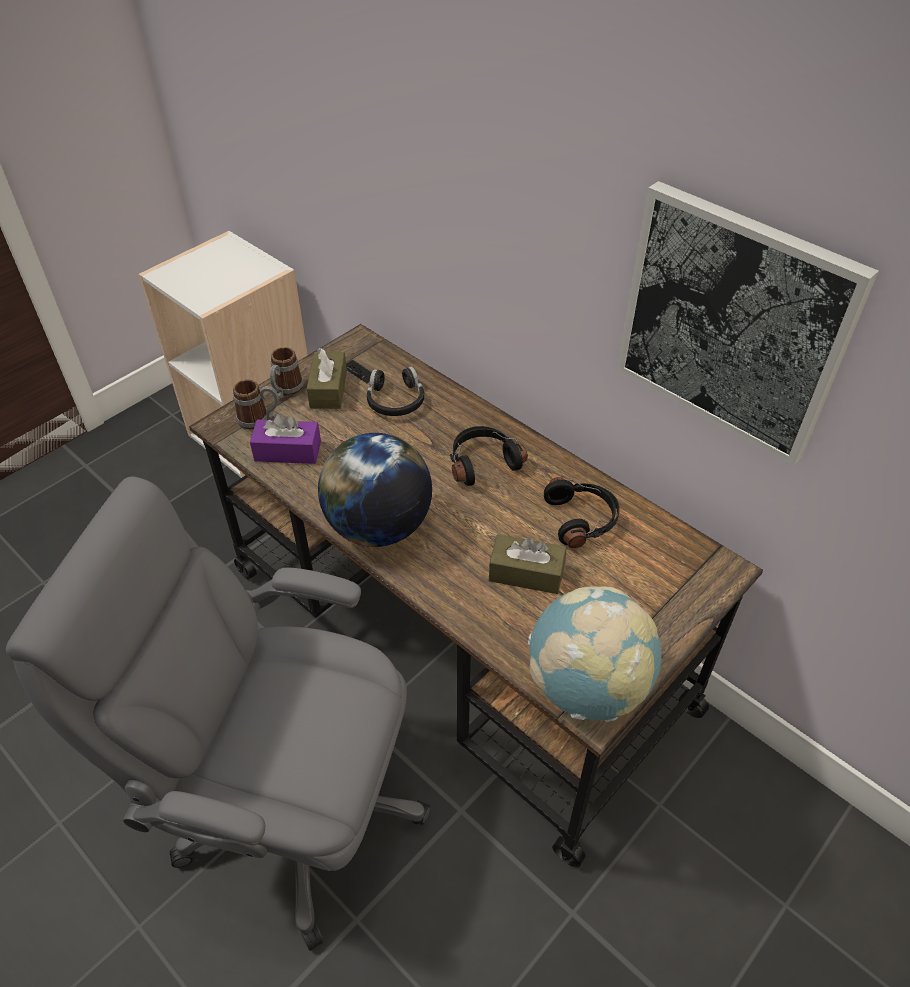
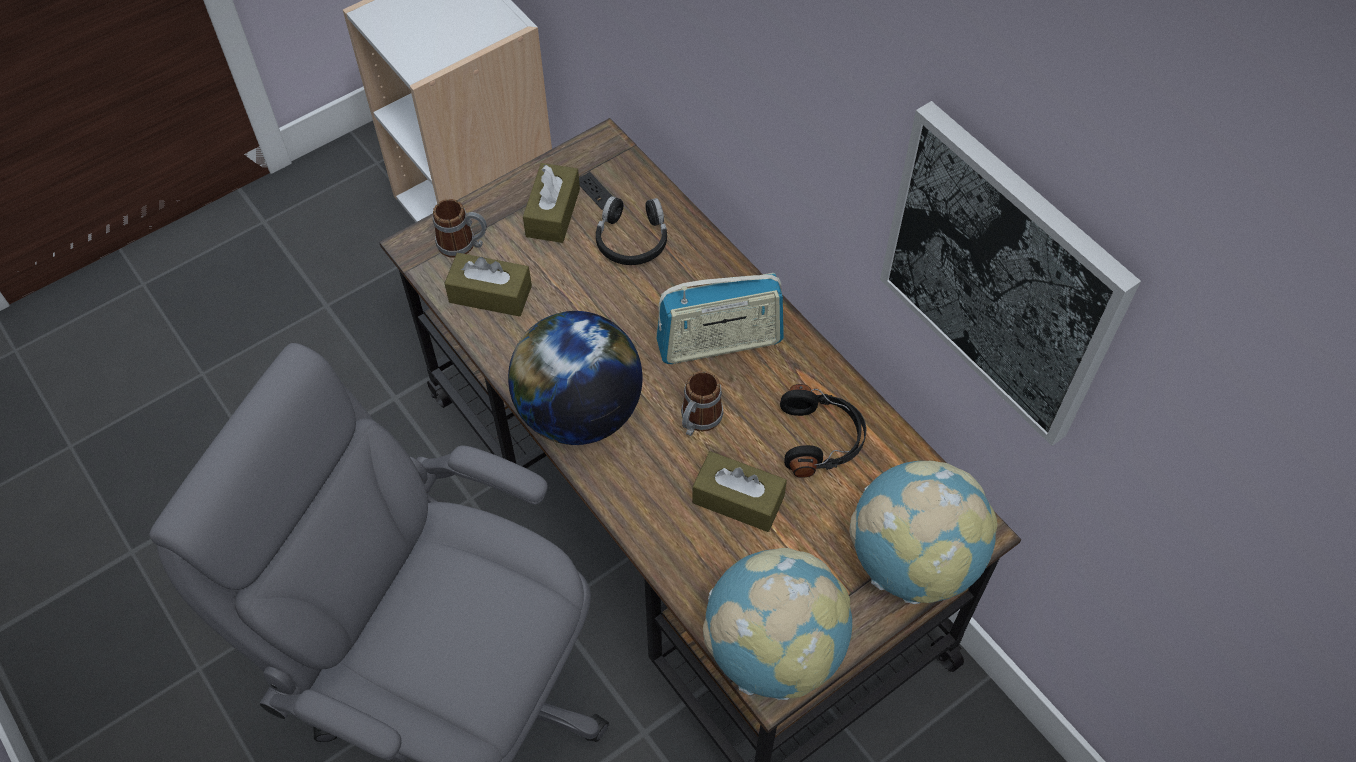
camera: 10 degrees right, 10 degrees up
(286, 390) = (501, 207): mug -> mug (698, 421)
(288, 451) = (490, 294): purple tissue box -> brown tissue box
(482, 462) = (719, 343): black headphones -> radio
(682, 599) = (912, 561): none -> globe

